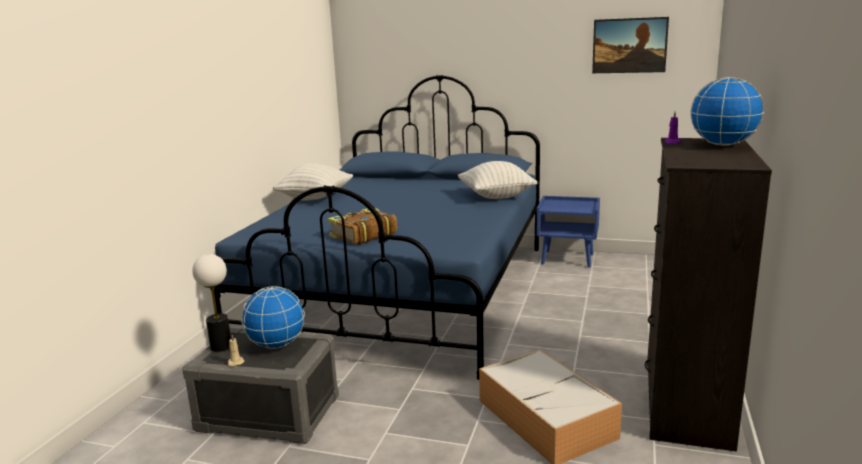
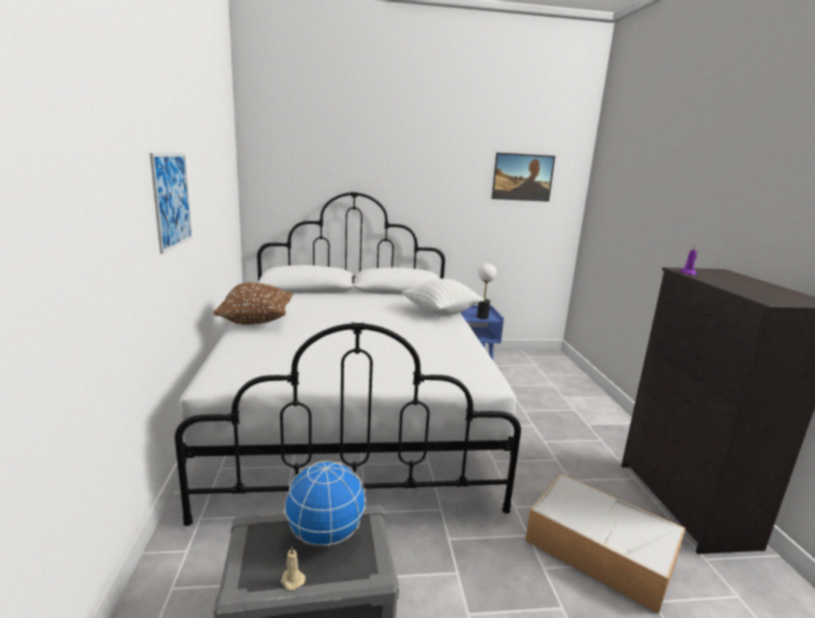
camera: 25 degrees left, 0 degrees up
(221, 346) = (250, 554): table lamp -> table lamp (482, 317)
(230, 92) = (172, 200): none -> picture
(315, 198) = (256, 321): white pillow -> brown pillow
(362, 235) = (363, 370): book -> none
(406, 292) = (353, 411): blue bed -> white bed
(723, 145) = (733, 276): globe -> none

